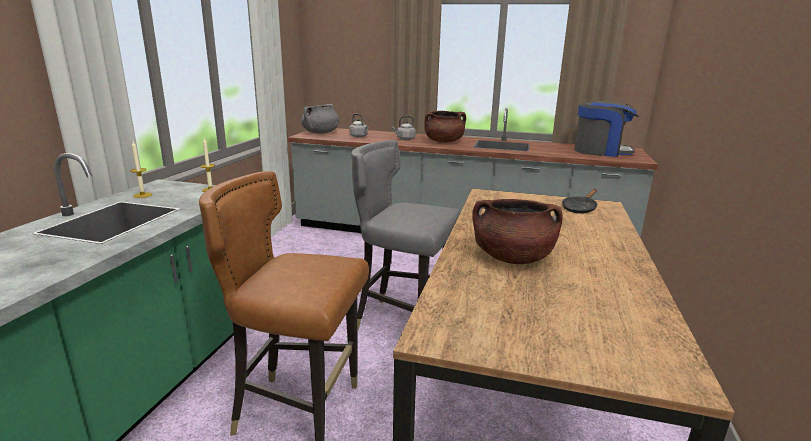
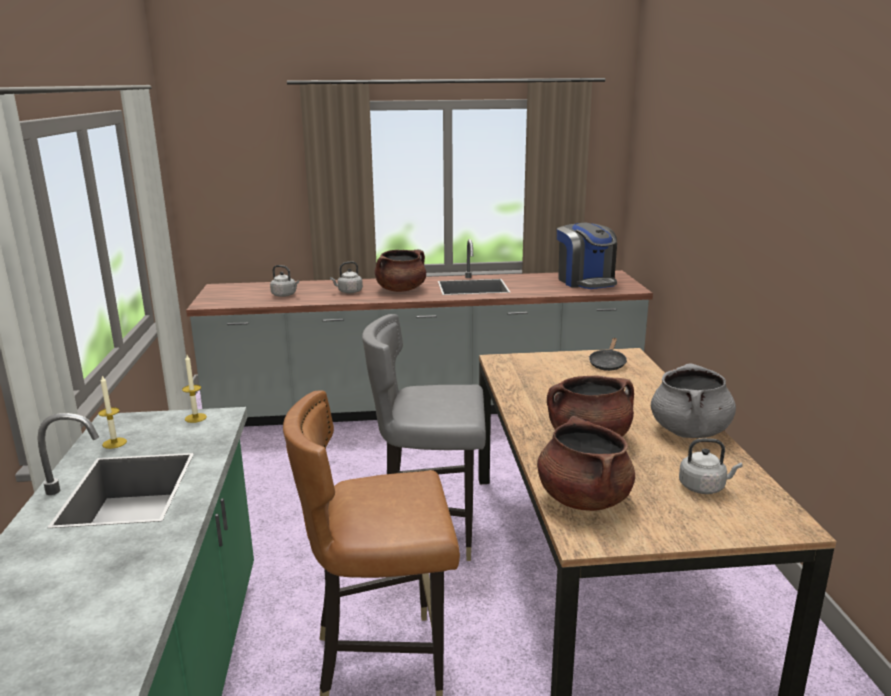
camera: 20 degrees left, 0 degrees up
(320, 133) = (224, 295): grey cooking pot -> grey cooking pot (689, 431)
(463, 303) = (583, 498): none -> brown cooking pot
(599, 320) = (704, 487): none -> grey kettle
(601, 151) = (586, 281): coffee machine -> coffee machine turned 75 degrees clockwise

